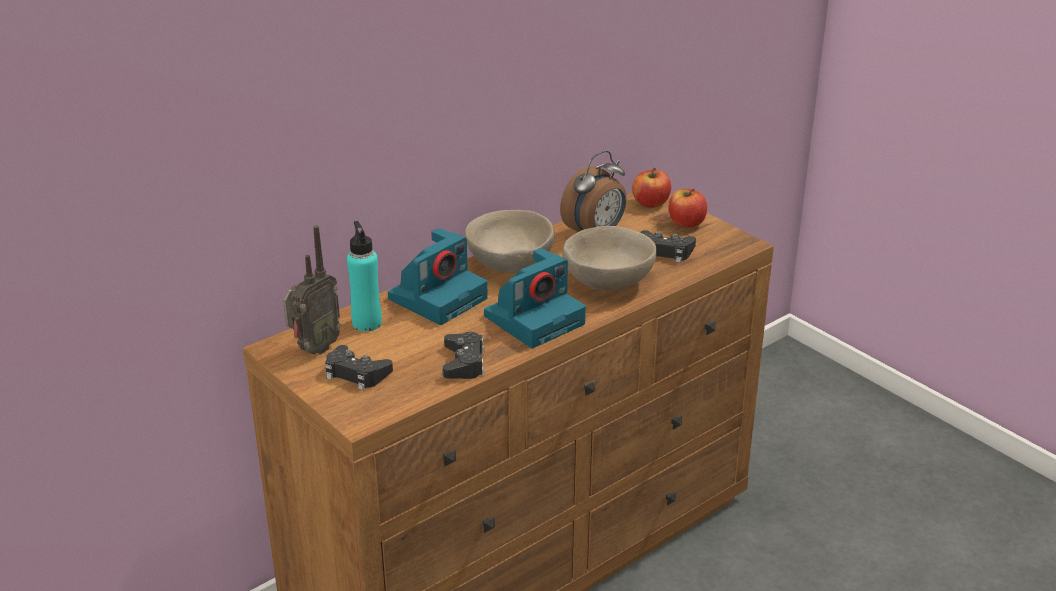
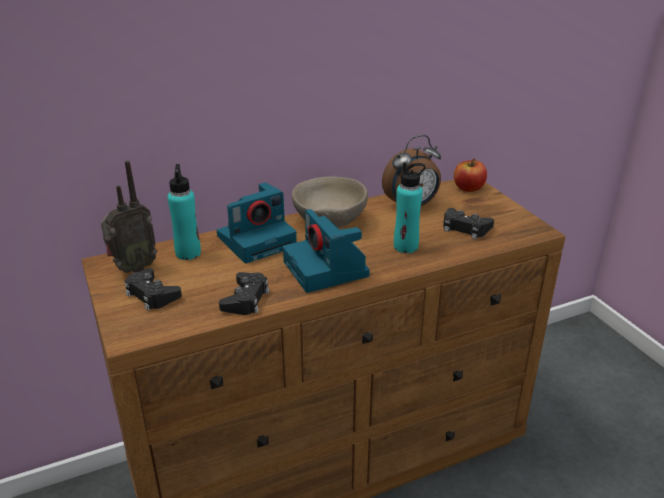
camera: 15 degrees right, 0 degrees up
(535, 319) = (327, 269): camera -> camera turned 90 degrees clockwise
(609, 281) = (406, 246): beige bowl -> turquoise bottle
(686, 223) = (493, 207): apple -> none

